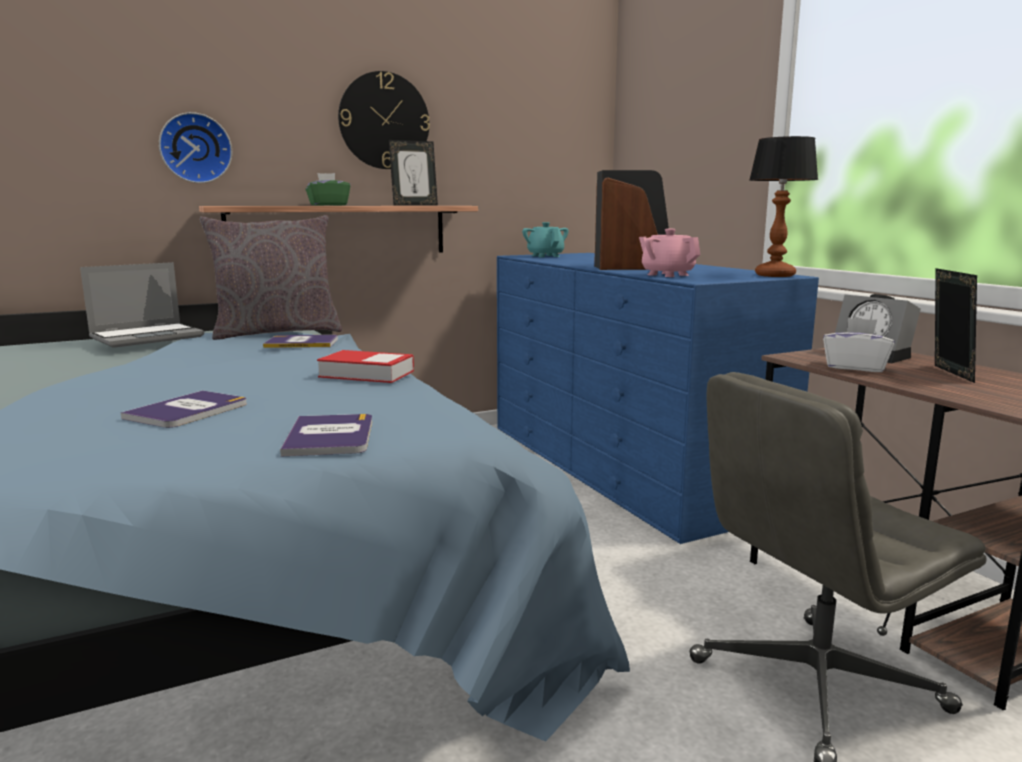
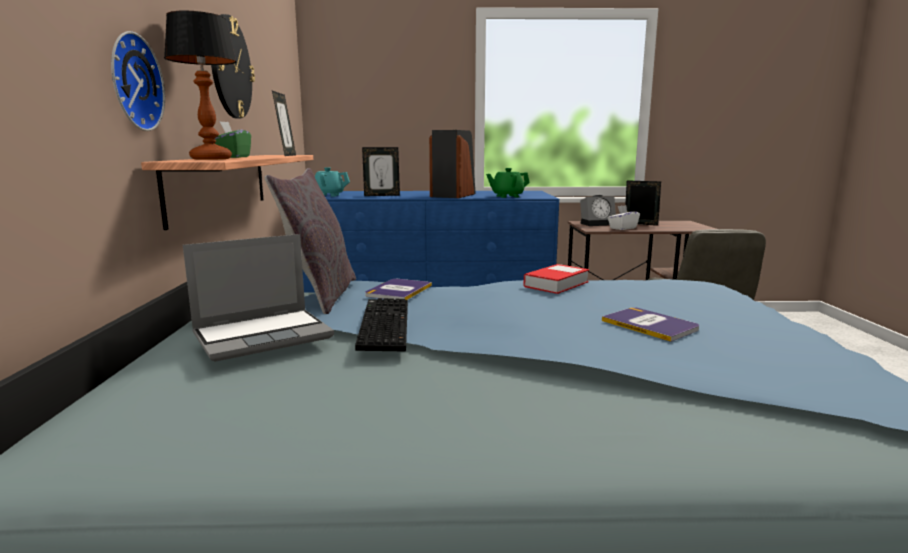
camera: 65 degrees left, 0 degrees up
(148, 337) = (264, 336): laptop -> laptop turned 75 degrees clockwise
(181, 351) = (382, 325): none -> keyboard
(330, 436) = (720, 300): book -> none
(578, 260) = (381, 195): none -> picture frame
(667, 275) = (507, 196): pink teapot -> green teapot
(775, 275) = (530, 191): table lamp -> table lamp (212, 159)

